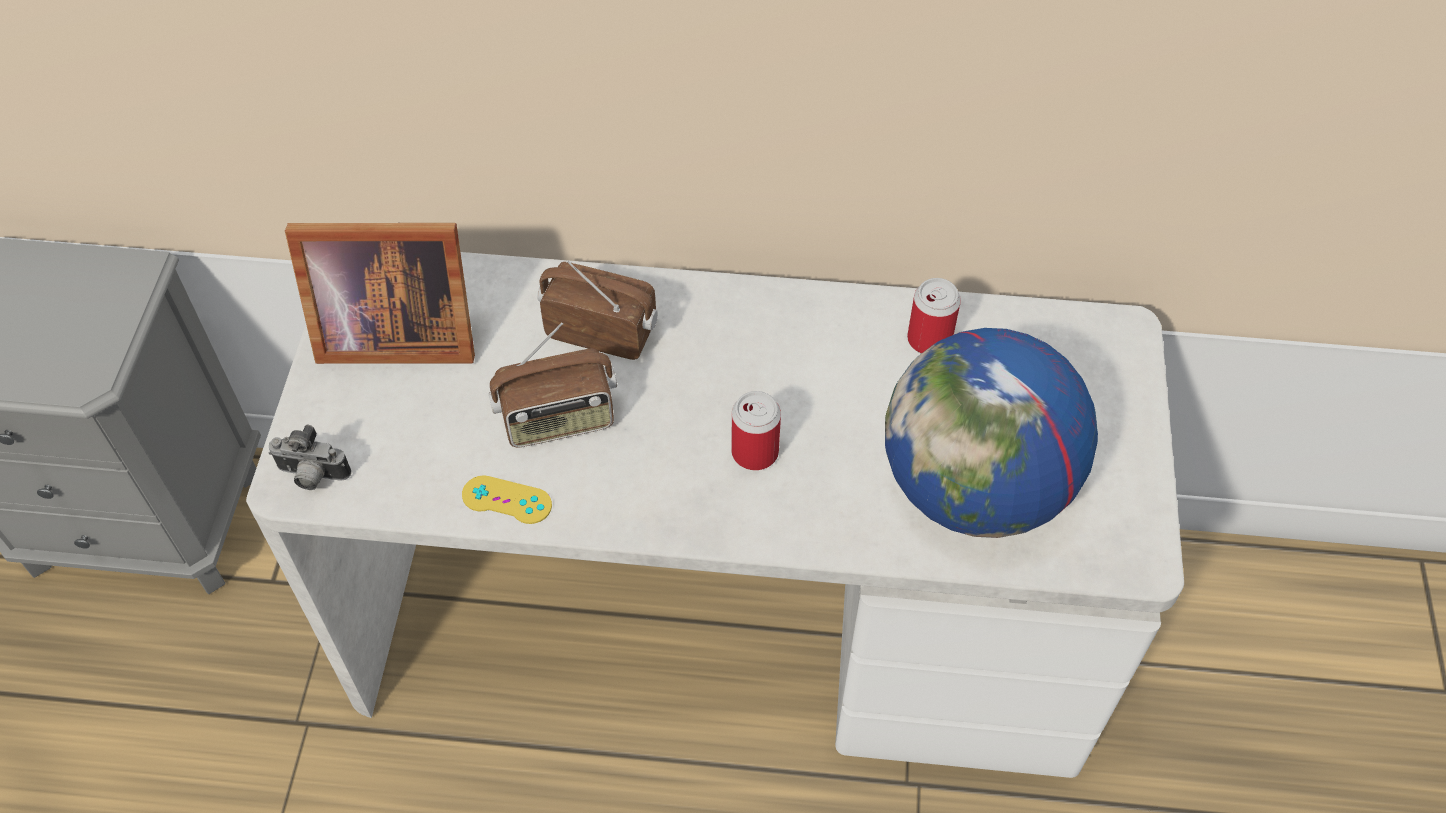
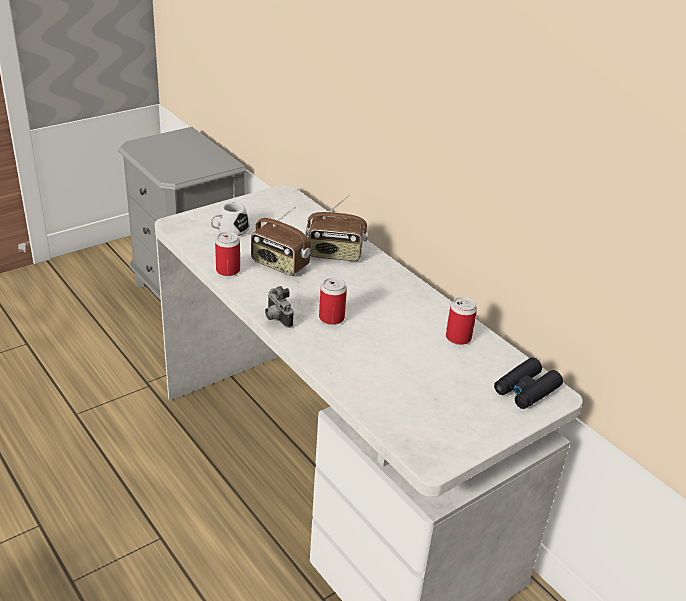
camera: 45 degrees right, 20 degrees down
(312, 476) = (183, 226): camera -> camera (276, 318)
(393, 333) = (266, 212): picture frame -> none
(394, 421) = (229, 230): none -> white mug
(507, 500) = (228, 270): yellow game controller -> can
(602, 331) = (335, 254): radio -> radio turned 120 degrees clockwise
(975, 488) = (399, 388): globe -> none
(1091, 354) = (526, 390): none -> black binoculars

